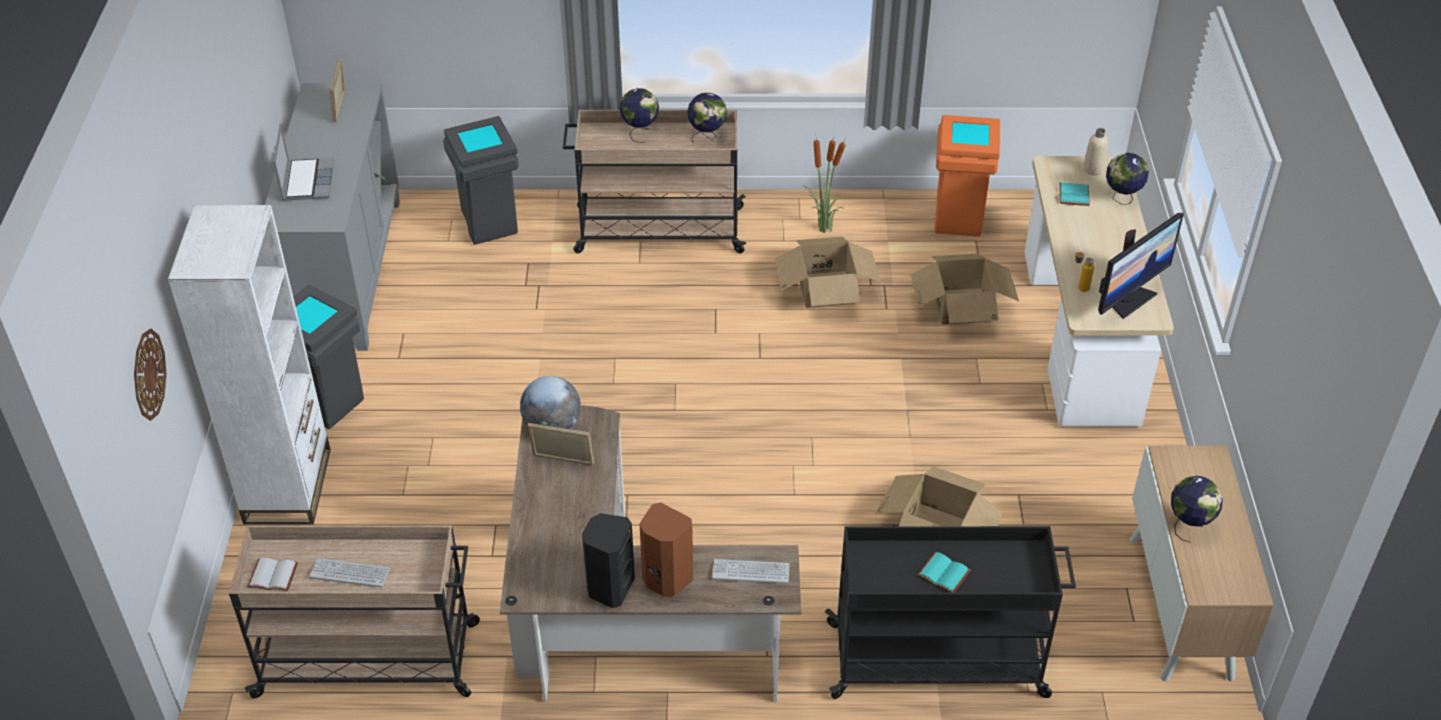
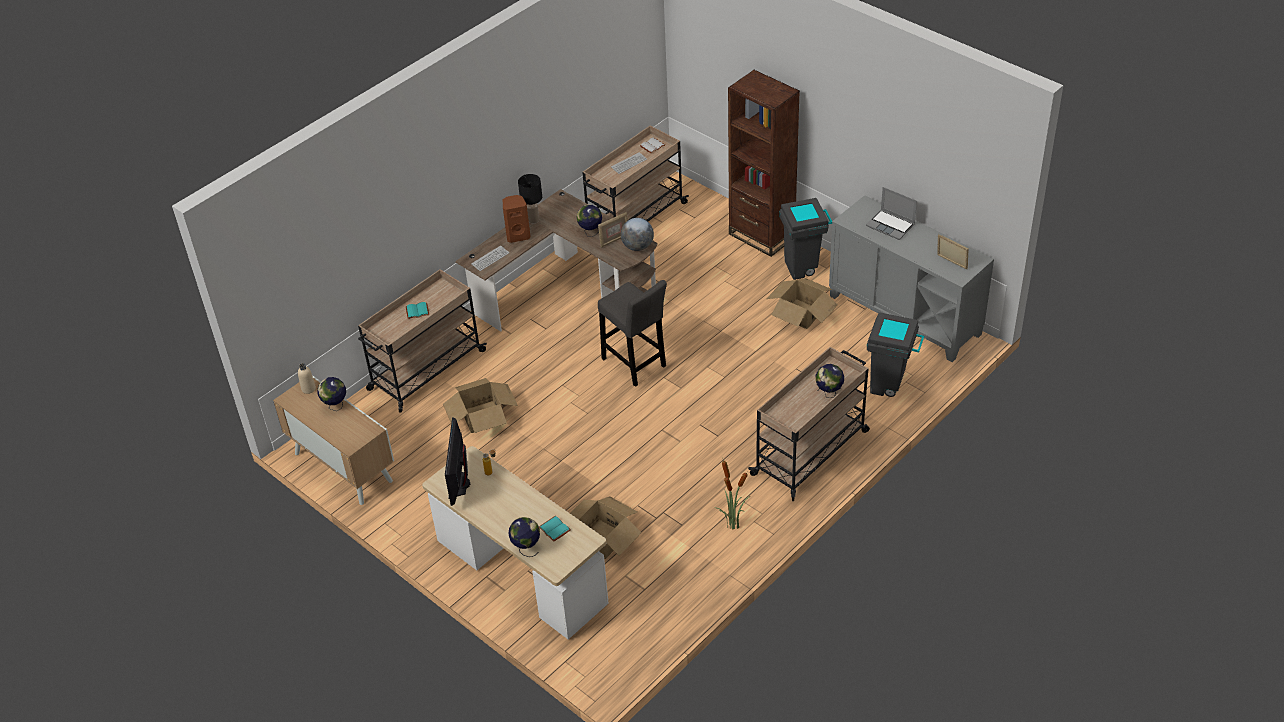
camera: 135 degrees right, 0 degrees up
(148, 374) = (726, 73): wall clock -> none
(288, 486) = (761, 236): white bookcase -> brown bookcase
(609, 587) = (534, 220): black speaker -> black table lamp
(682, 448) = (635, 365): none -> grey stool
(707, 137) = (793, 418): globe -> globe (590, 232)
(825, 289) = (682, 490): cardboard box -> cardboard box (801, 313)
(939, 660) = (425, 371): black cart -> beige cart
(958, 220) = (670, 595): orange trash can -> none
(1093, 169) = (563, 557): beige bottle -> beige bottle (308, 389)

